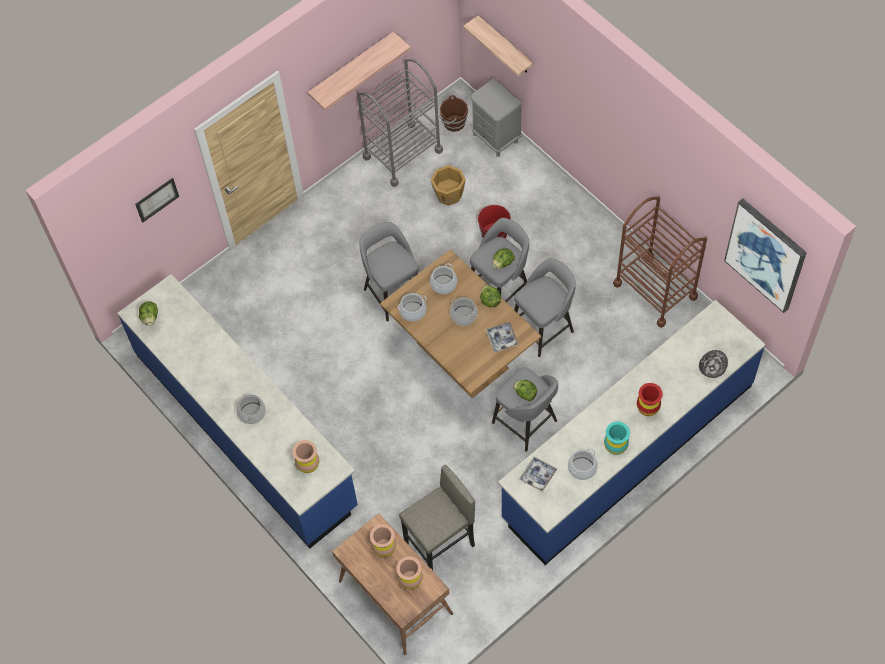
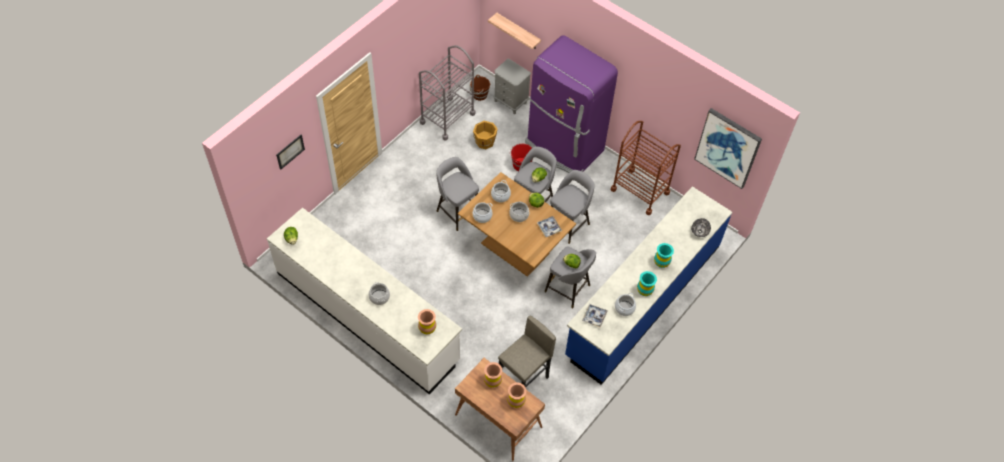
camera: 15 degrees left, 5 degrees down
(245, 429) = (367, 316): blue counter -> white counter
(351, 68) = (415, 53): shelf -> none
(559, 214) = (564, 147): none -> purple fridge
(647, 408) = (661, 262): red vase -> turquoise vase

